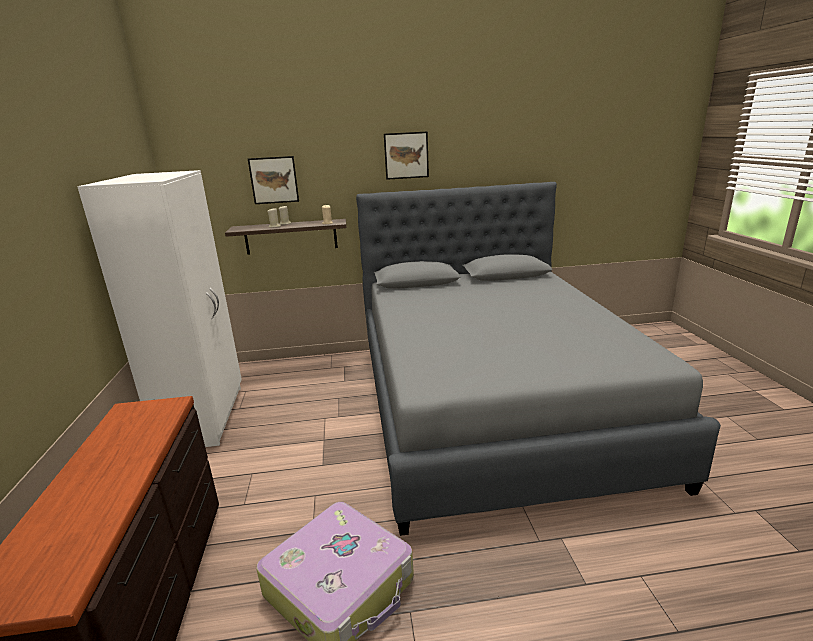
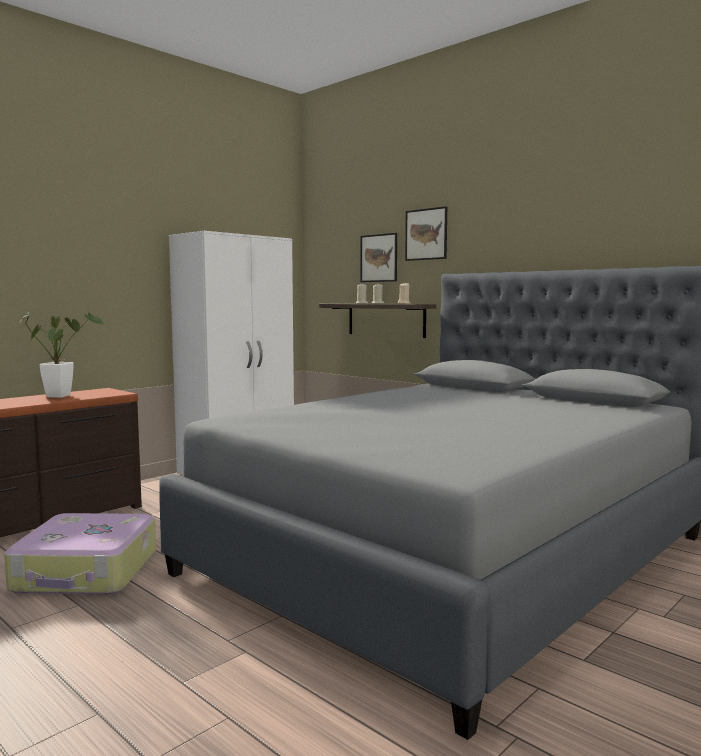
camera: 50 degrees right, 15 degrees down
(114, 442) = (62, 395): none -> potted plant
(406, 155) = (506, 230): picture -> picture (426, 234)

